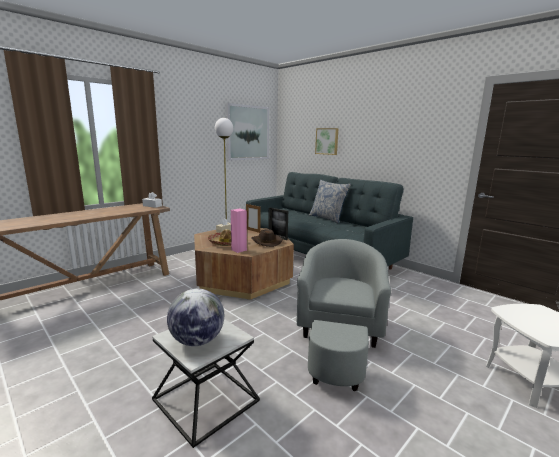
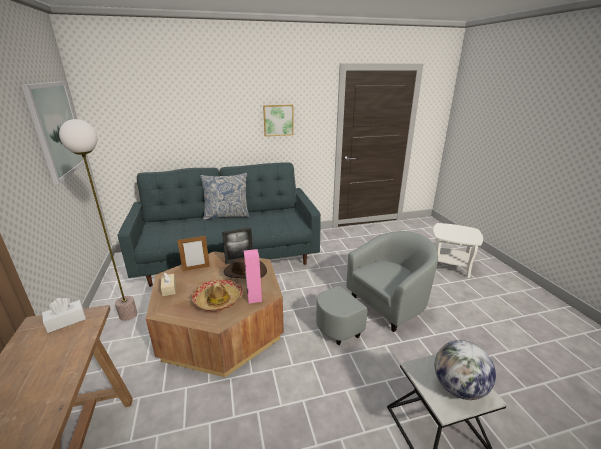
camera: 60 degrees left, 10 degrees up
(327, 141) = (181, 126): picture -> picture (278, 120)
(339, 337) = (377, 311): grey armchair -> grey armchair turned 105 degrees clockwise

